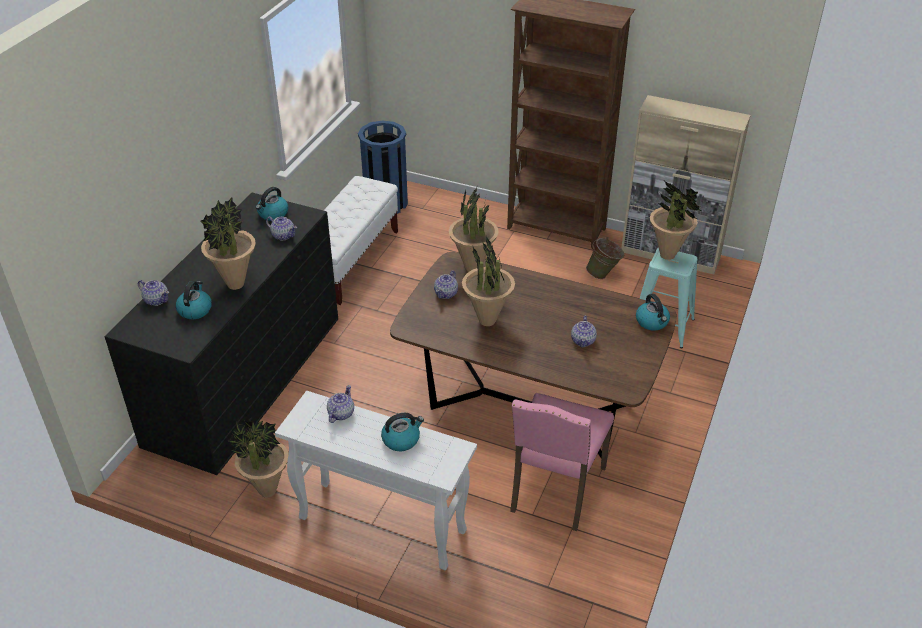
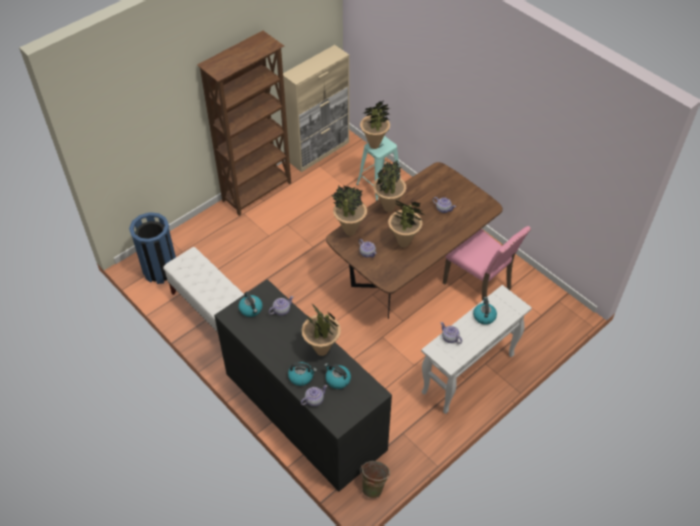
camera: 65 degrees left, 10 degrees up
(267, 491) = (414, 425): potted plant -> potted plant (388, 208)
(604, 274) = (317, 189): green bucket -> green bucket (374, 486)
(652, 322) = (443, 175): kettle -> kettle (301, 376)

